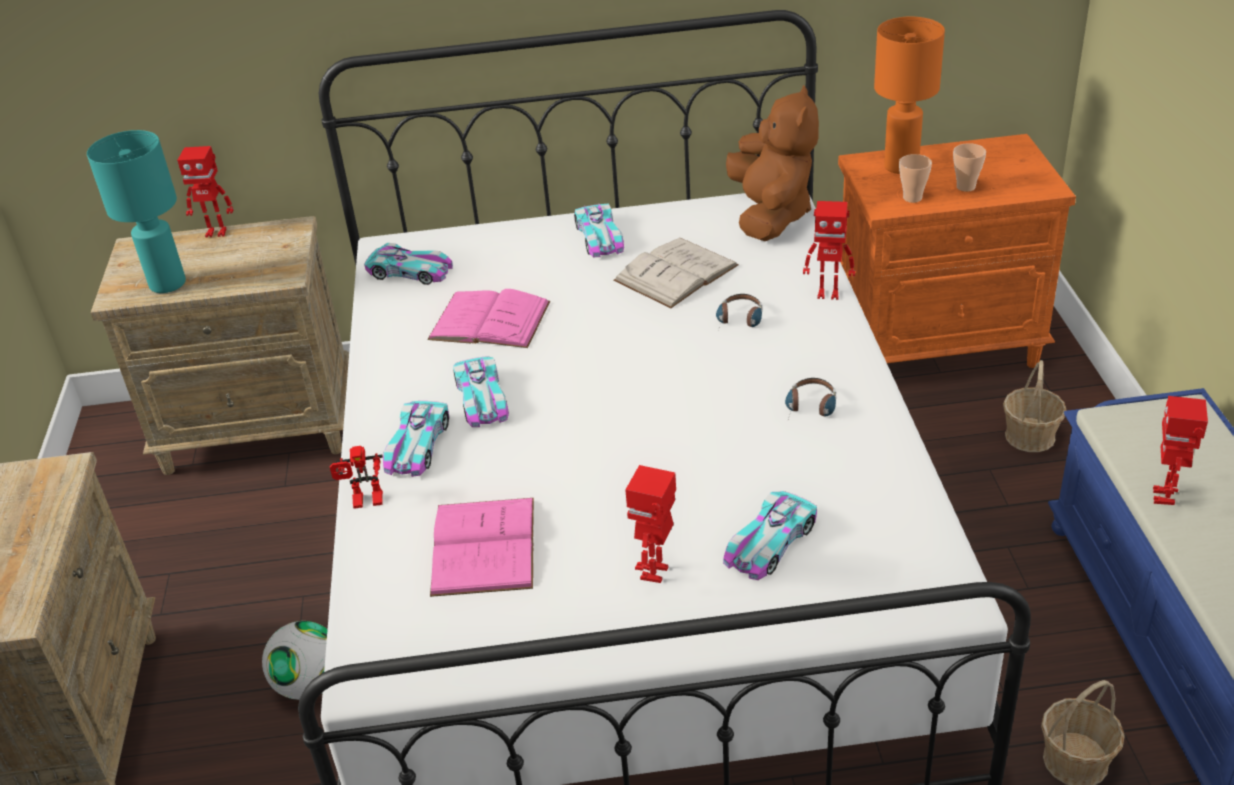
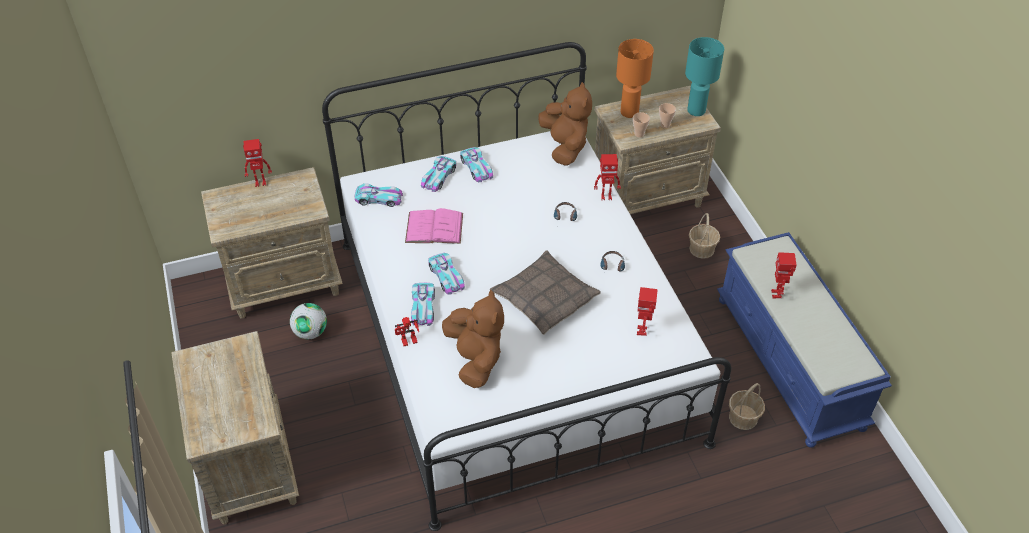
camera: 15 degrees left, 10 degrees up
(167, 284) = (248, 221): turquoise table lamp -> turquoise table lamp (696, 111)
(310, 685) = (370, 428): football -> football (310, 332)
(483, 546) = (475, 359): pink book -> brown plush toy
(656, 573) = (561, 364): toy robot -> toy robot (642, 331)
(658, 451) = (544, 299): none -> pillow
(676, 273) = (524, 189): white book -> none
(770, 542) = (609, 342): toy car -> toy car (438, 177)
(939, 344) = (648, 196): orange nightstand -> beige nightstand

